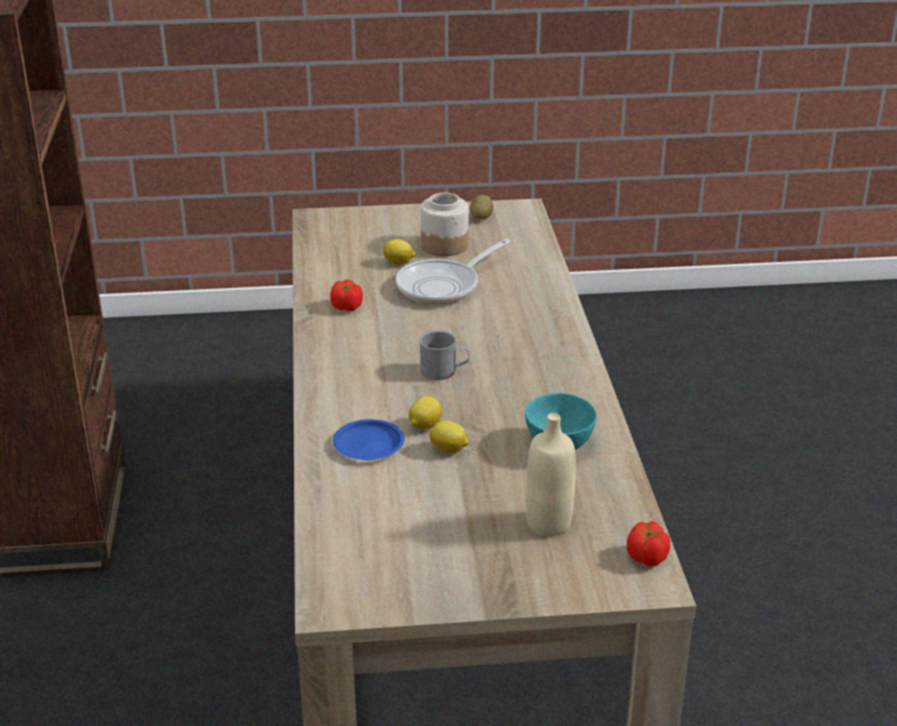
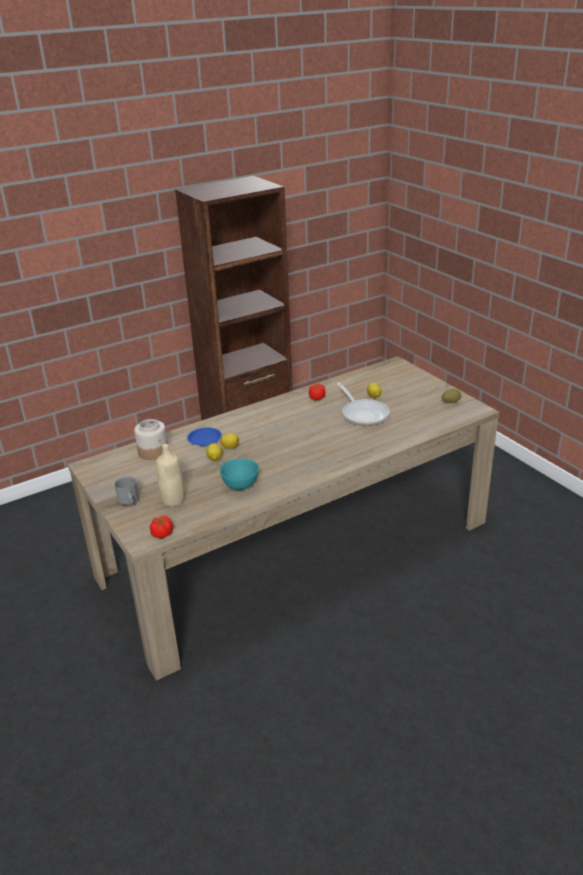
camera: 65 degrees right, 0 degrees up
(443, 286) = (363, 414): frying pan -> frying pan turned 135 degrees counterclockwise
(444, 371) = (281, 438): grey mug -> grey mug (129, 502)
(445, 245) = (406, 402): jar -> jar (153, 452)

